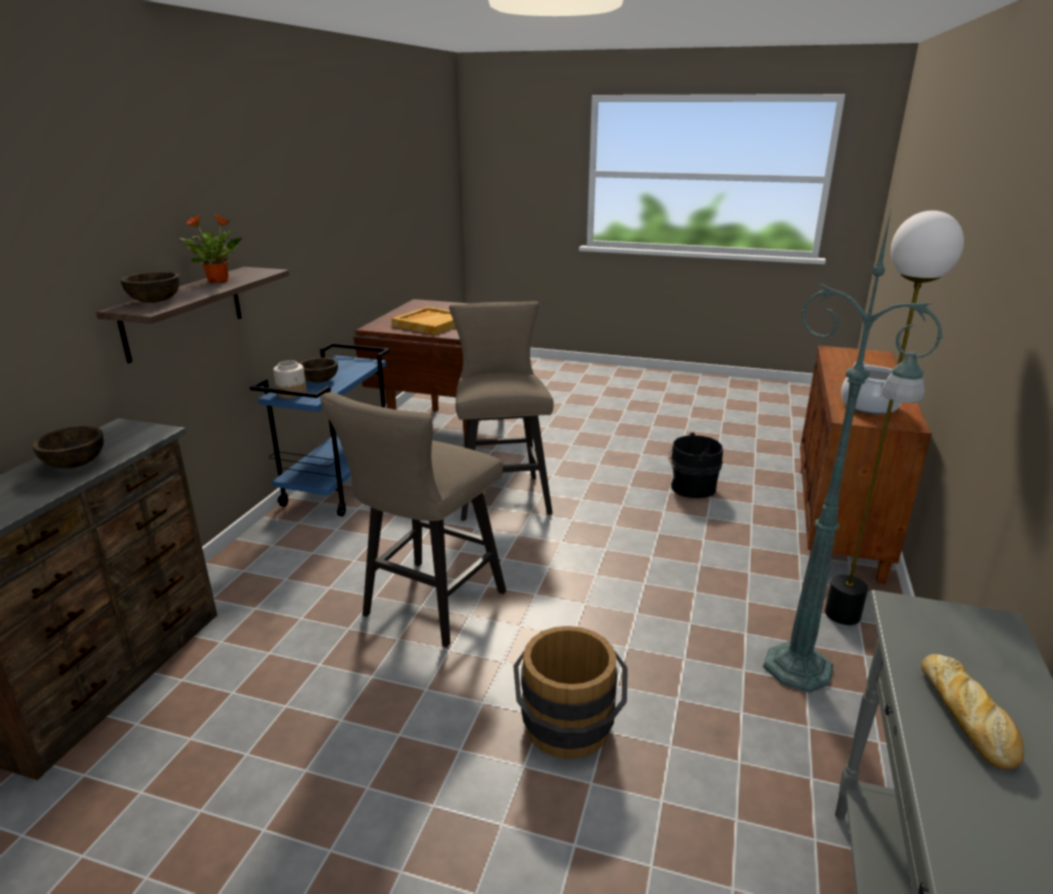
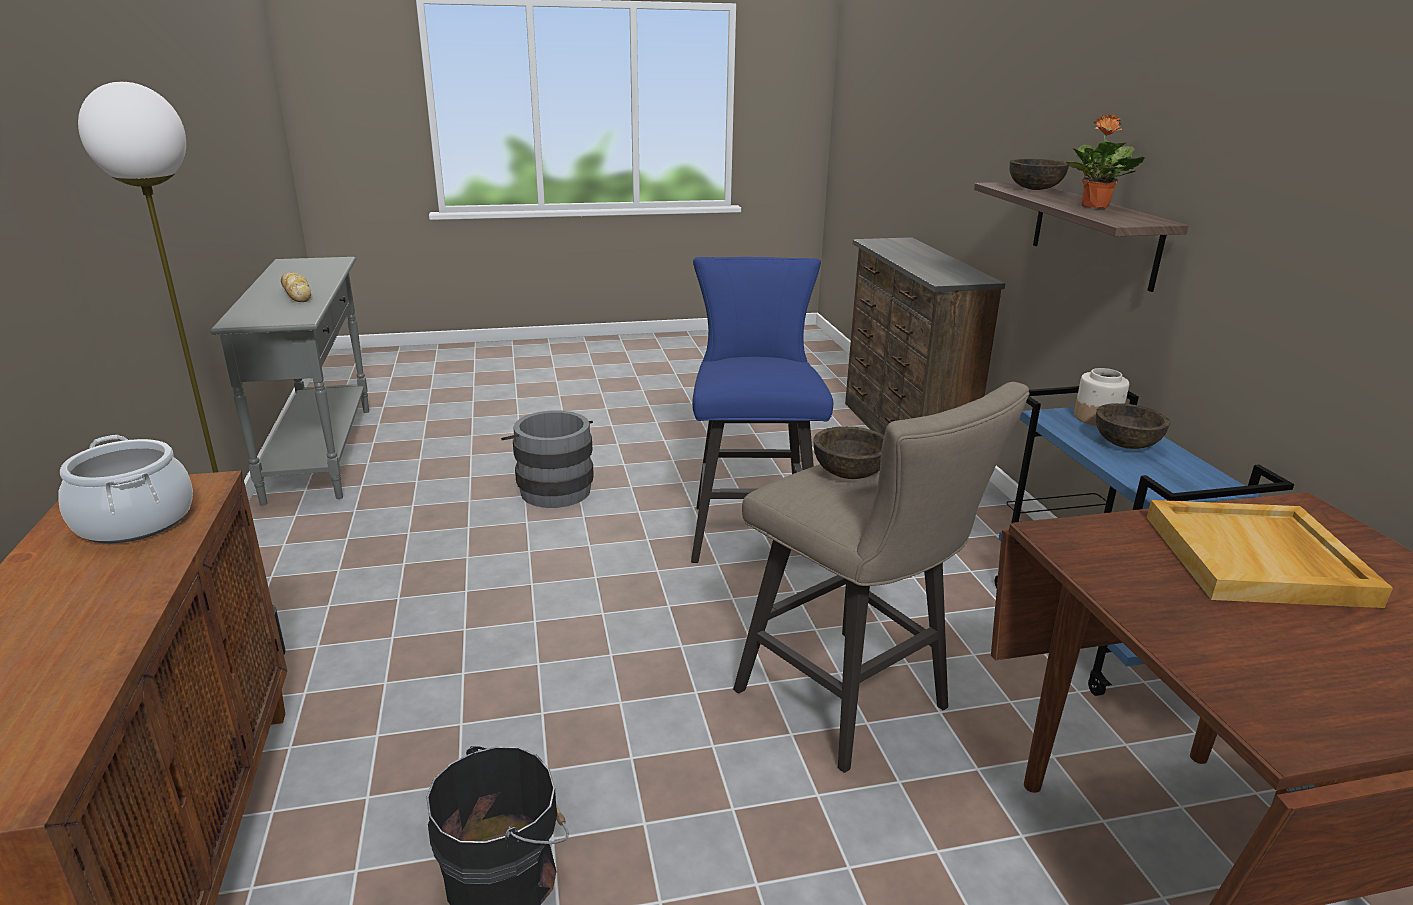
camera: 150 degrees right, 0 degrees up
(75, 464) = (926, 263): brown bowl -> brown bowl (848, 473)
(427, 608) = (751, 528): beige stool -> blue stool
(568, 732) = (552, 488): brown bucket -> grey bucket
(801, 669) = (340, 579): green floor lamp -> none

